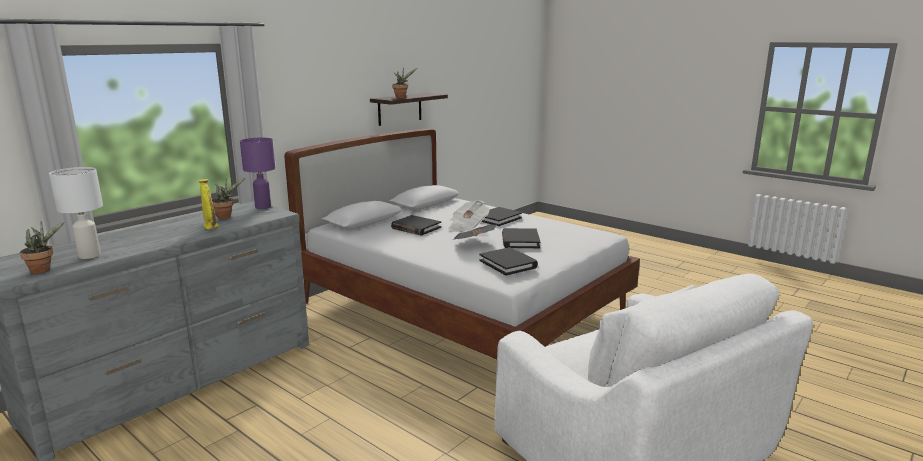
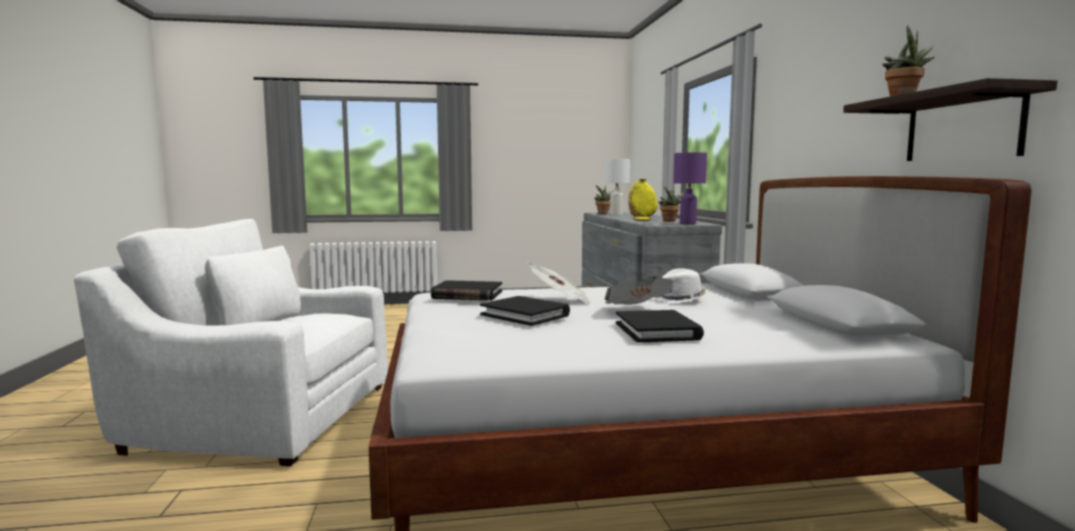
camera: 130 degrees right, 10 degrees down
(416, 228) = (680, 299): black book -> white hat

